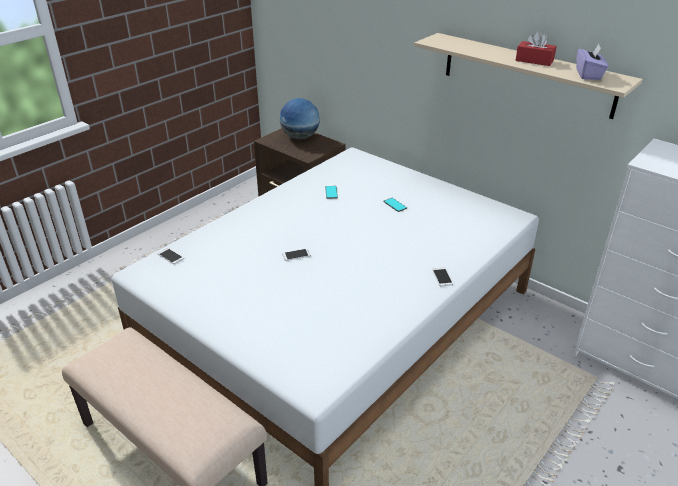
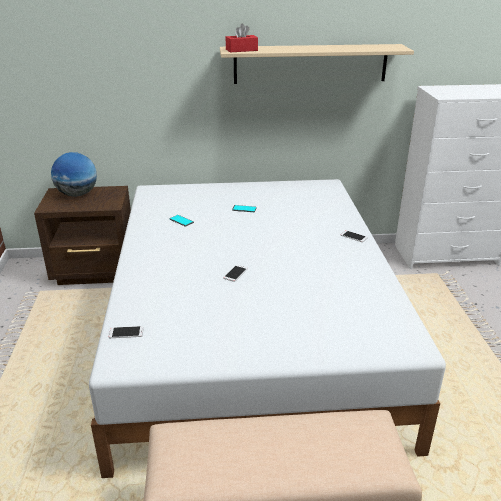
camera: 45 degrees left, 5 degrees down
(534, 60) = (325, 47): red tissue box -> red tissue box (241, 50)
(588, 75) = (373, 47): purple tissue box -> none

